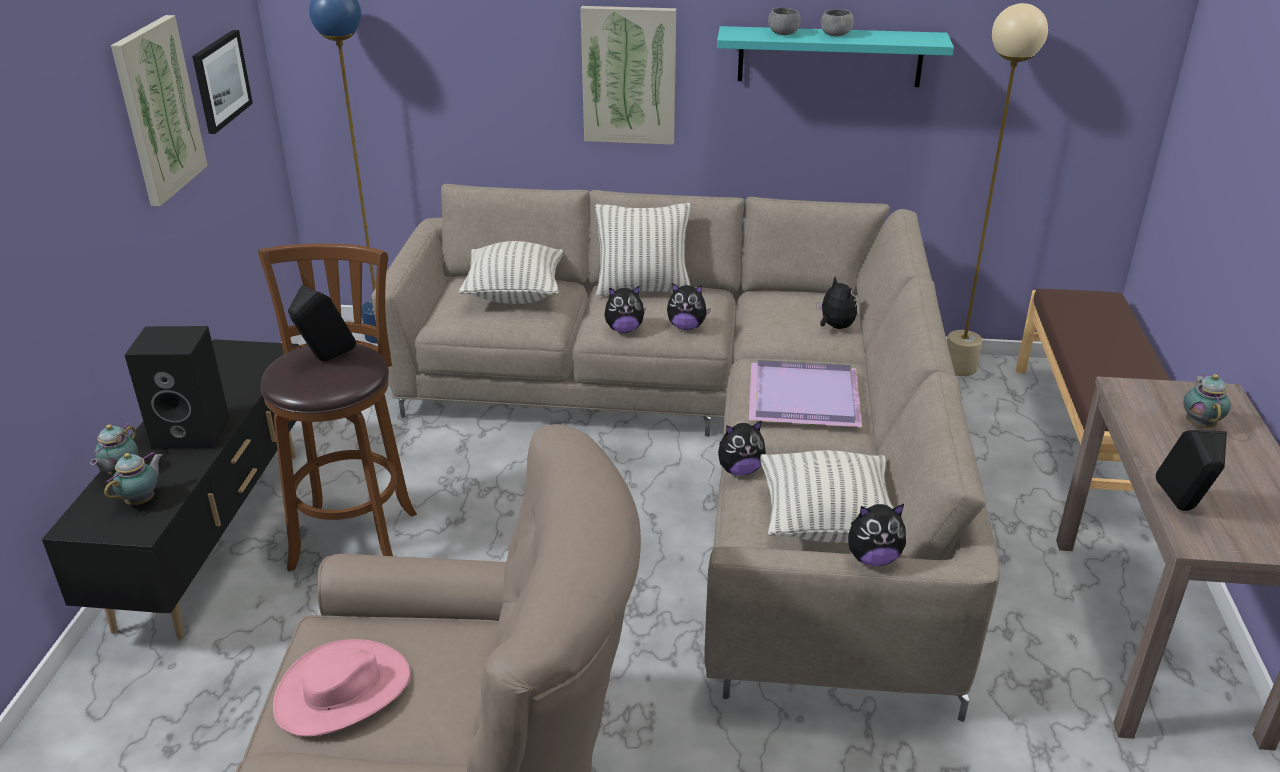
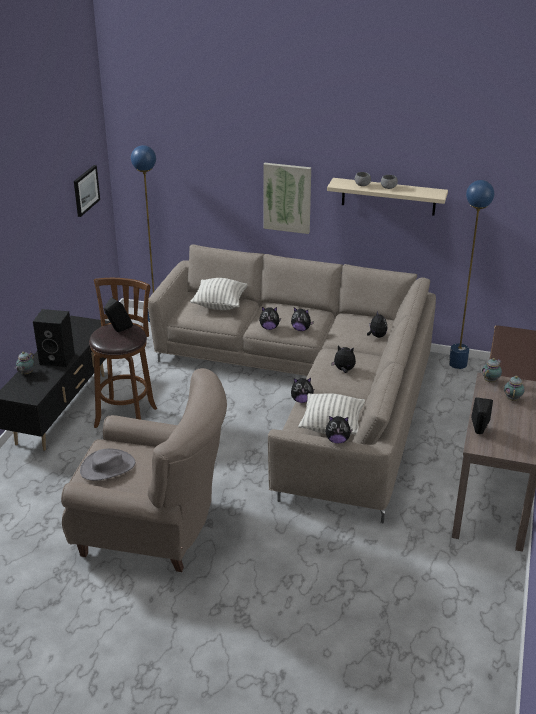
camera: 10 degrees right, 0 degrees up
(143, 500) = (34, 386): teapot -> teapot (491, 381)
(158, 110) = (56, 208): picture -> none
(343, 691) = (107, 467): pink hat -> grey hat
(643, 289) = (285, 308): pillow -> none
(801, 398) = (344, 370): purple tray -> plush toy
(830, 56) = (388, 196): turquoise shelf -> beige shelf
(960, 368) = (458, 364): beige floor lamp -> blue floor lamp

